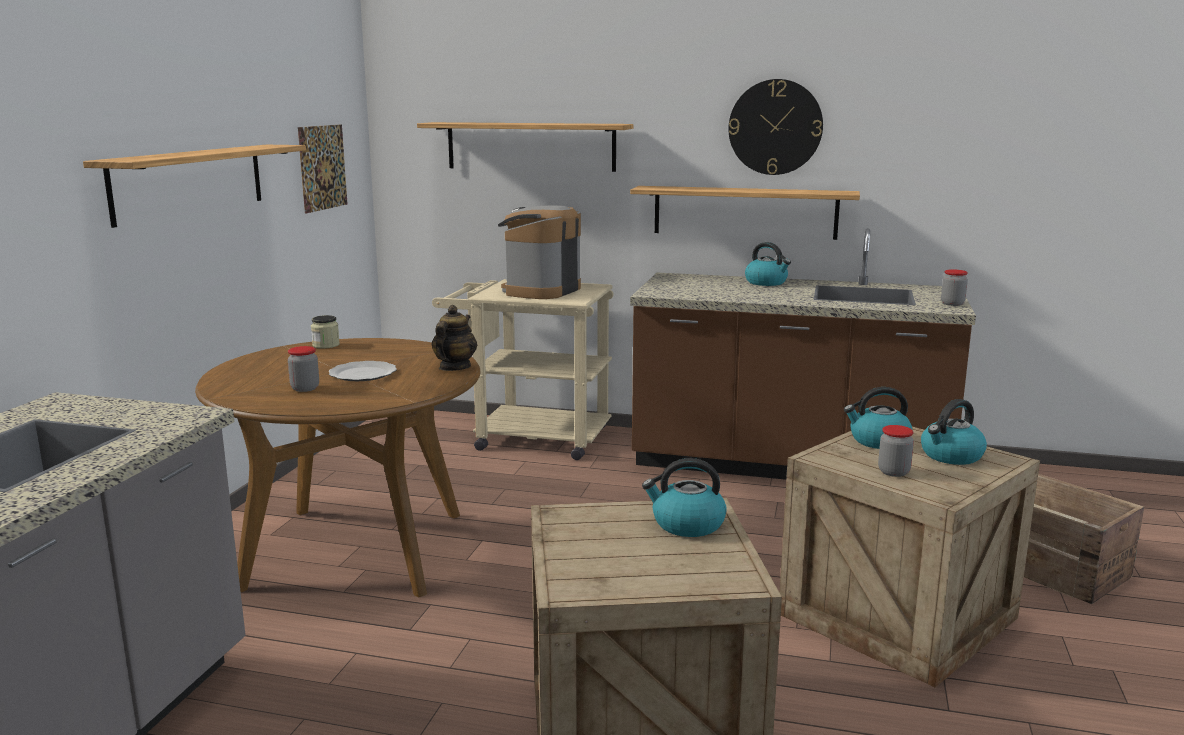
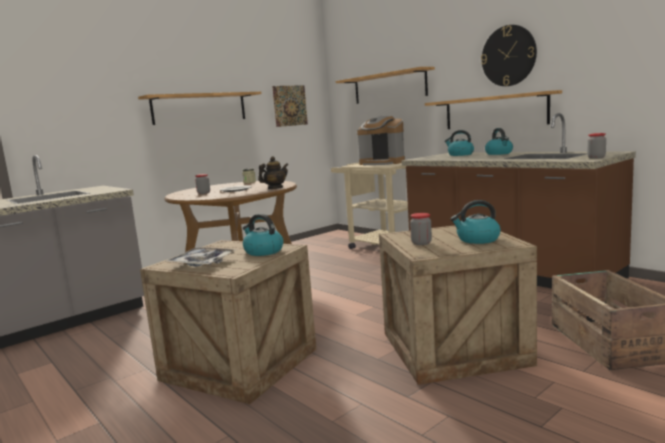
camera: 35 degrees right, 5 degrees down
(540, 290) = (382, 163): coffee machine -> coffee machine turned 120 degrees counterclockwise
(637, 570) = (202, 263): none -> tray
(878, 441) = (449, 231): kettle -> kettle (460, 154)

